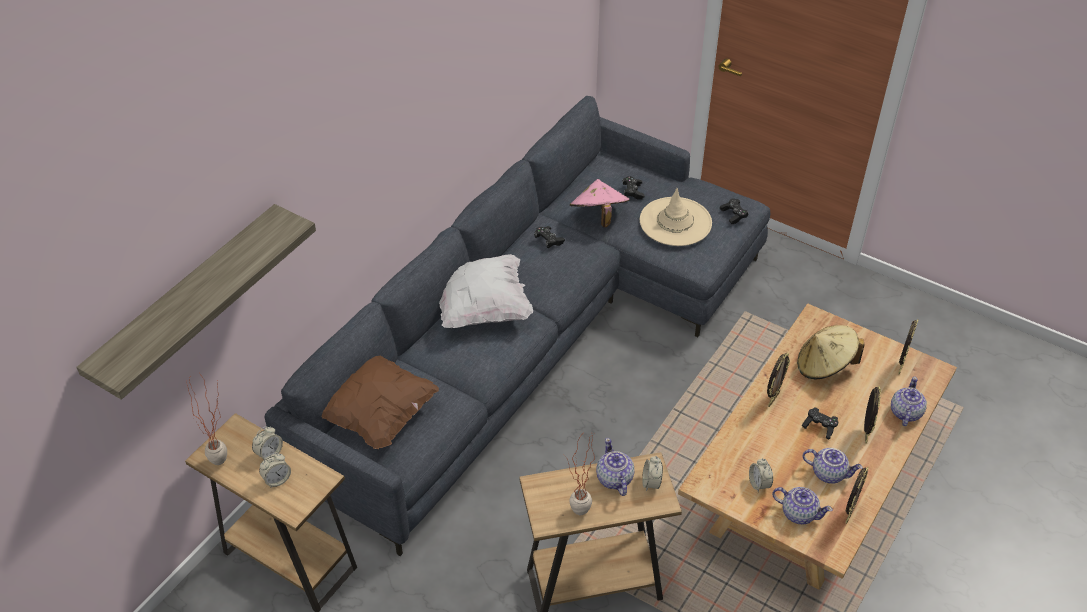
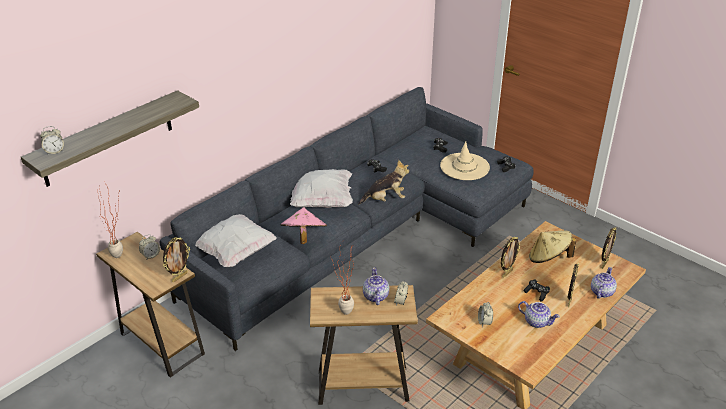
camera: 10 degrees right, 10 degrees down
(277, 479) = (150, 270): alarm clock -> alarm clock (54, 151)
(376, 413) = (234, 251): brown pillow -> white pillow
(573, 292) = (385, 199): none -> plush toy
(598, 216) = (413, 159): pink hat -> pink hat (303, 236)
(798, 513) = (509, 343): teapot -> none
(849, 513) = (546, 348): picture frame -> picture frame (179, 277)

